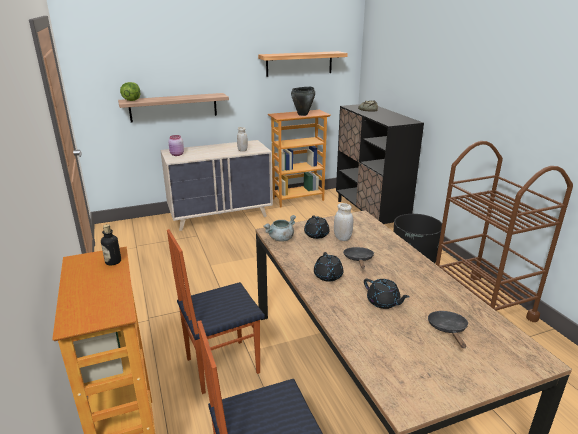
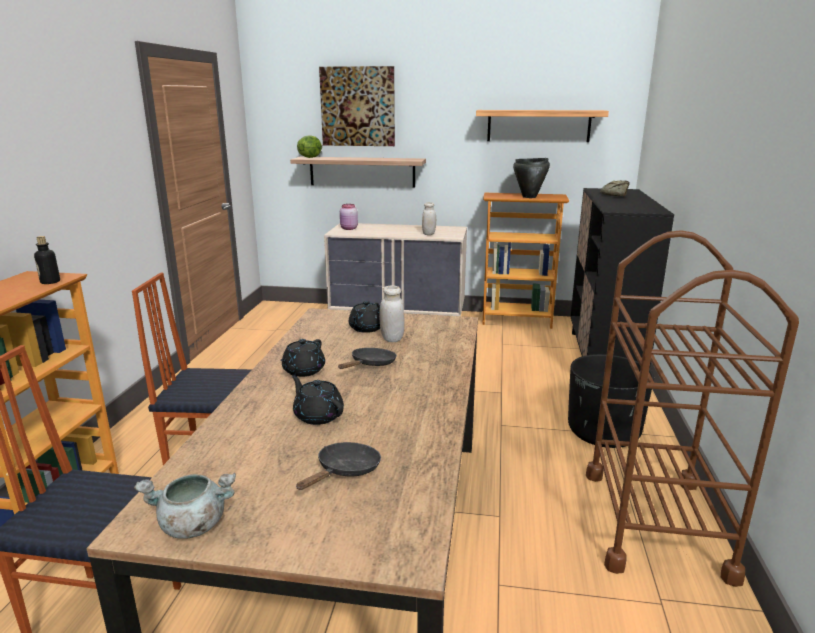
camera: 30 degrees right, 5 degrees down
(166, 55) = (358, 106): none -> picture
(281, 239) = (318, 323): grey cooking pot -> grey cooking pot (191, 526)
(383, 302) = (318, 415): black teapot -> black teapot turned 150 degrees clockwise

